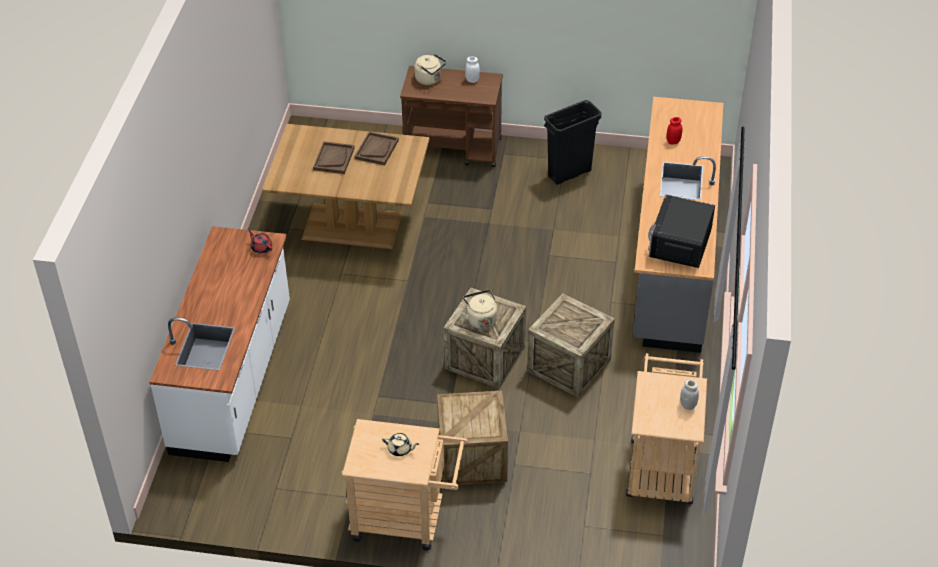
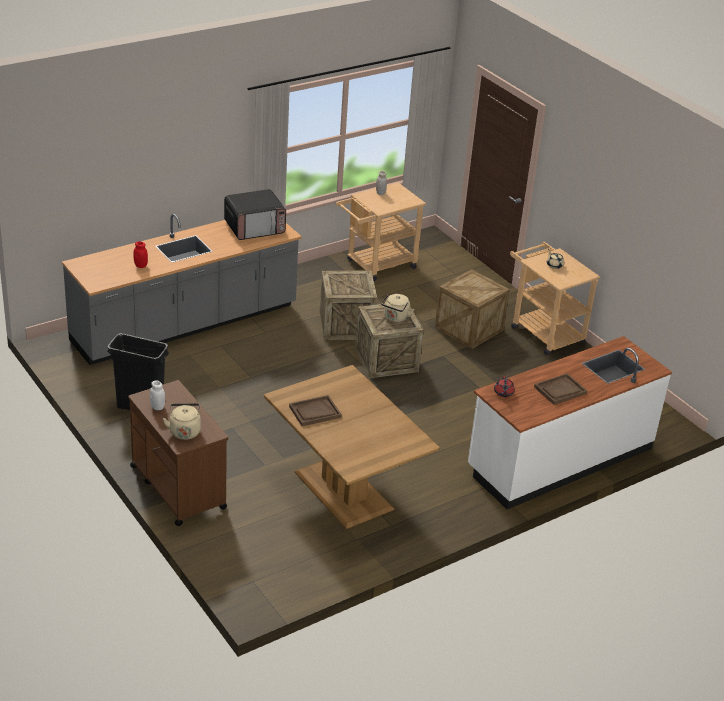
camera: 135 degrees left, 10 degrees down
(334, 159) = (355, 428): brown tray -> brown tray (560, 390)

